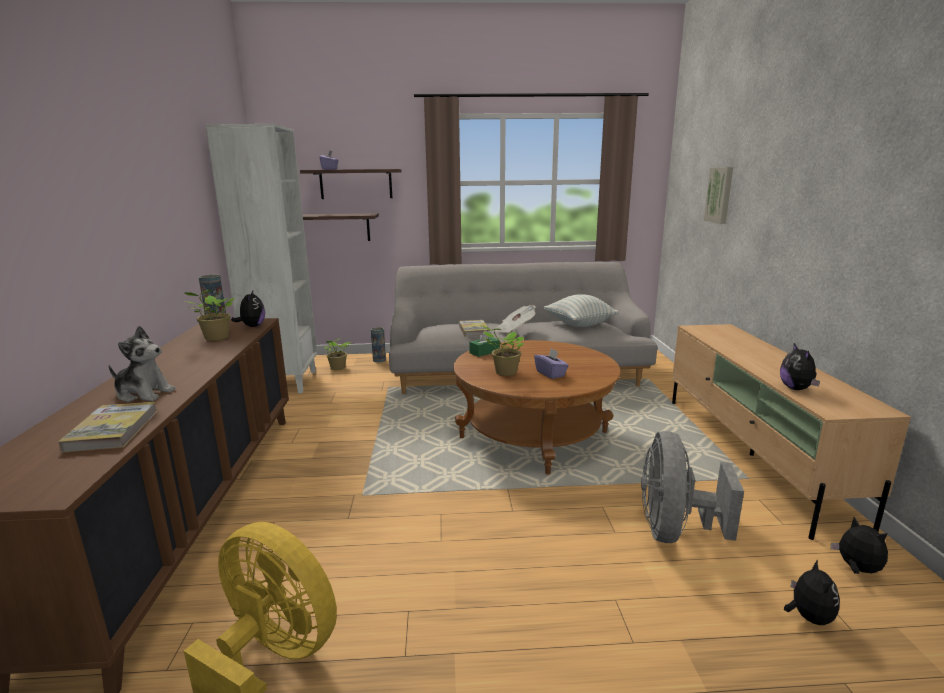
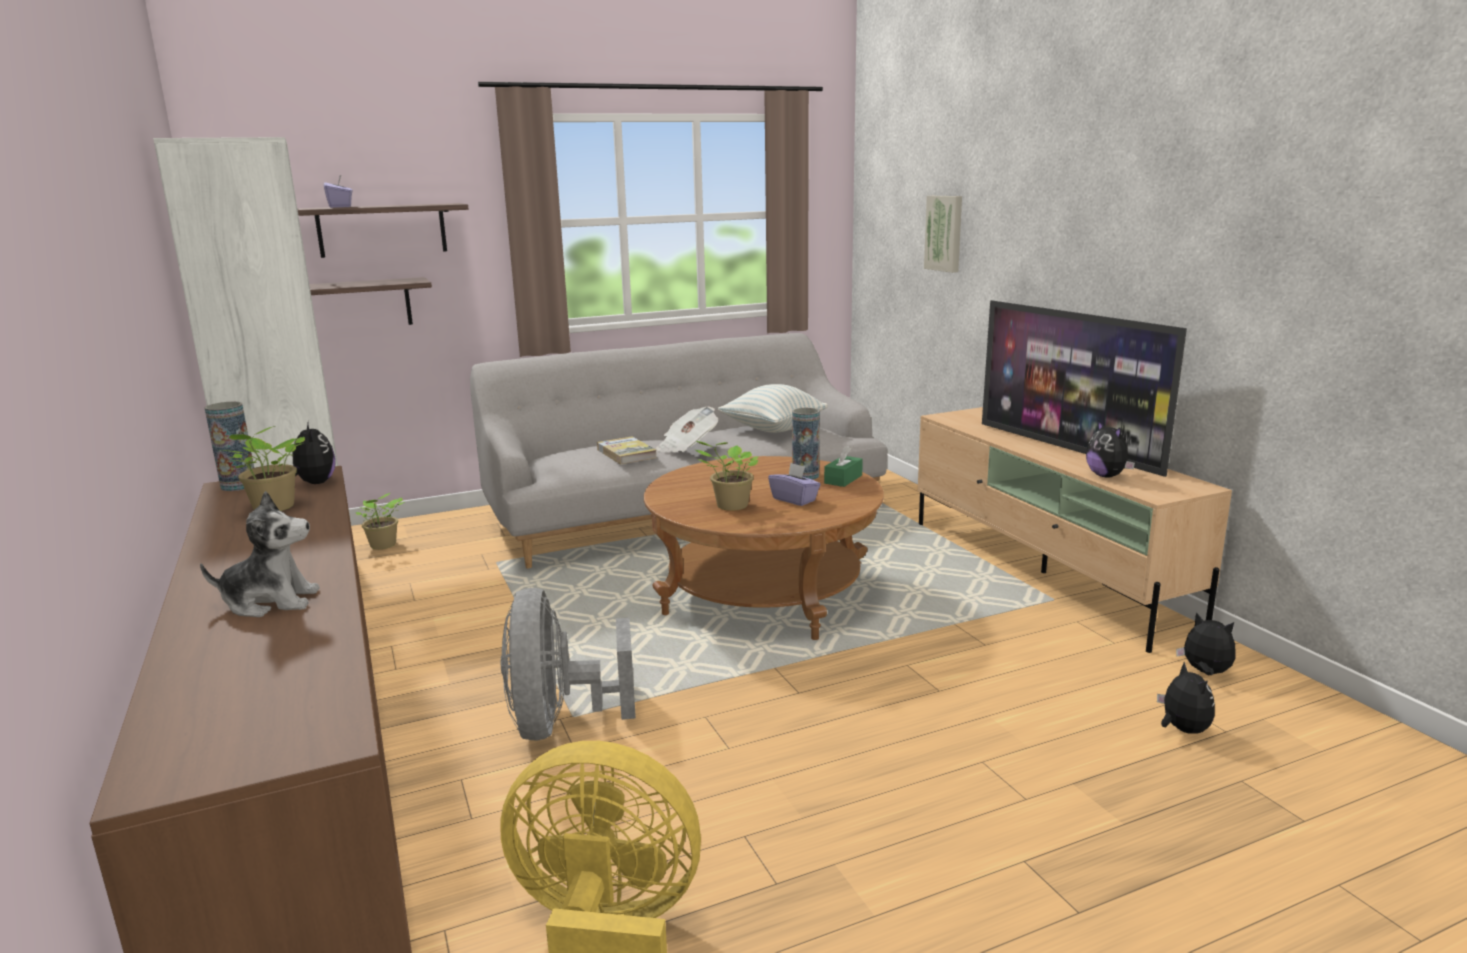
camera: 20 degrees left, 0 degrees up
(113, 430) = (297, 655): book -> none
(379, 360) = (447, 523): vase -> vase (805, 476)
(484, 352) = (677, 482): green tissue box -> green tissue box (843, 479)
(674, 531) = (1005, 674): grey fan -> grey fan (560, 723)
(779, 362) = (1068, 448): none -> television

